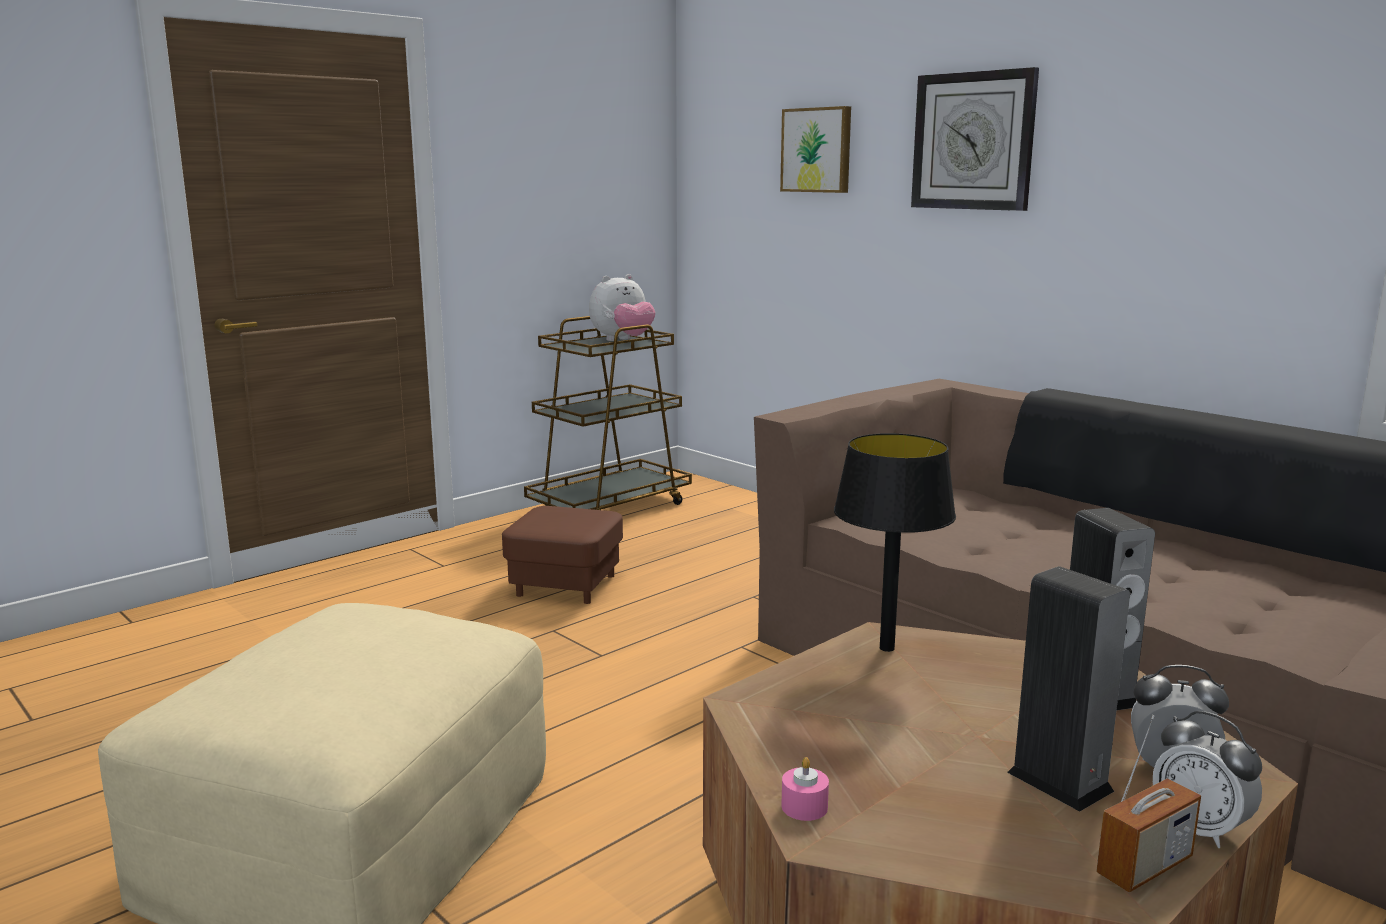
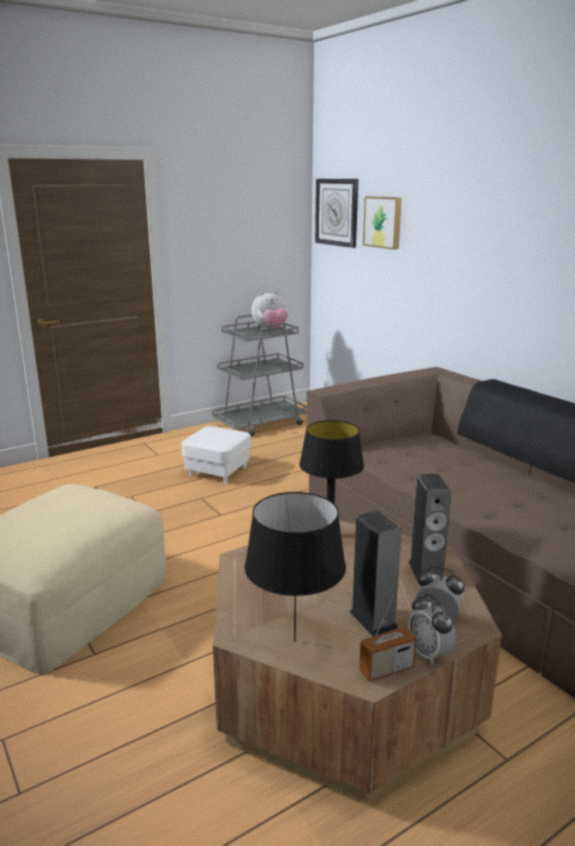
camera: 10 degrees right, 5 degrees up
(565, 585) = (217, 471): brown ottoman -> white ottoman
(610, 506) = (261, 423): brown cart -> grey cart
(804, 807) = (236, 619): pink candle -> none
(941, 834) = (295, 640): none -> black table lamp
(973, 141) = (465, 225): wall clock -> wall clock (337, 212)

